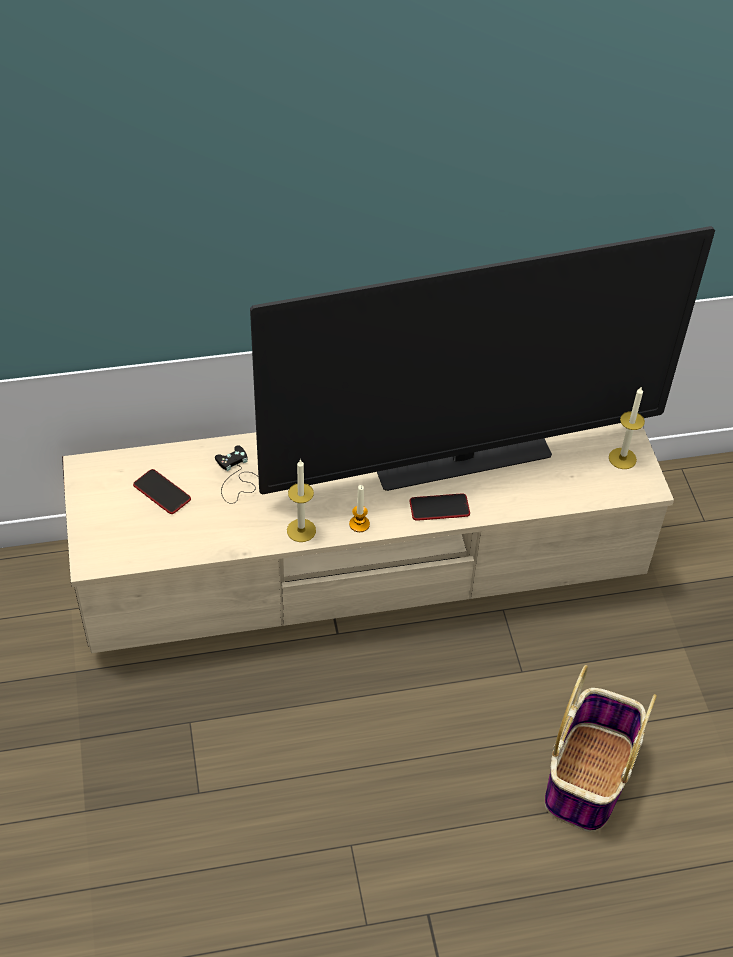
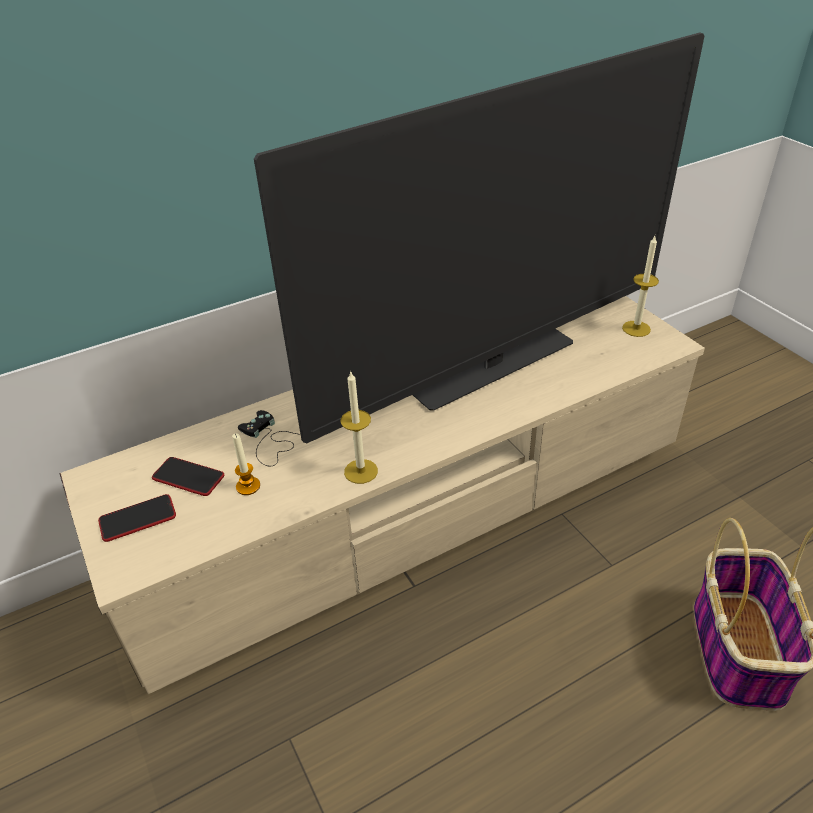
camera: 15 degrees left, 10 degrees down
(359, 524) = (420, 448): candle -> candle (248, 486)
(439, 508) = (494, 412): phone -> phone (137, 519)

